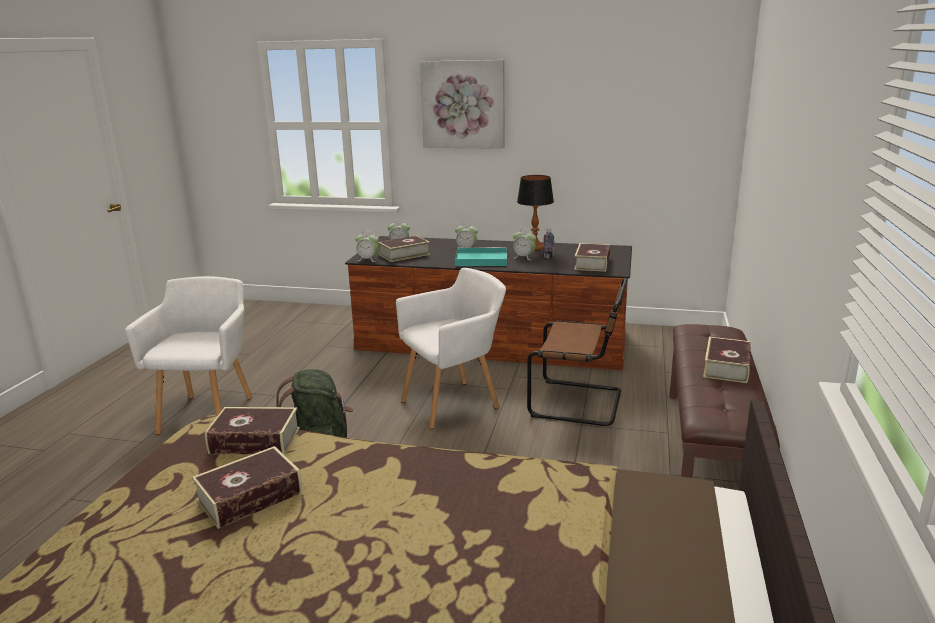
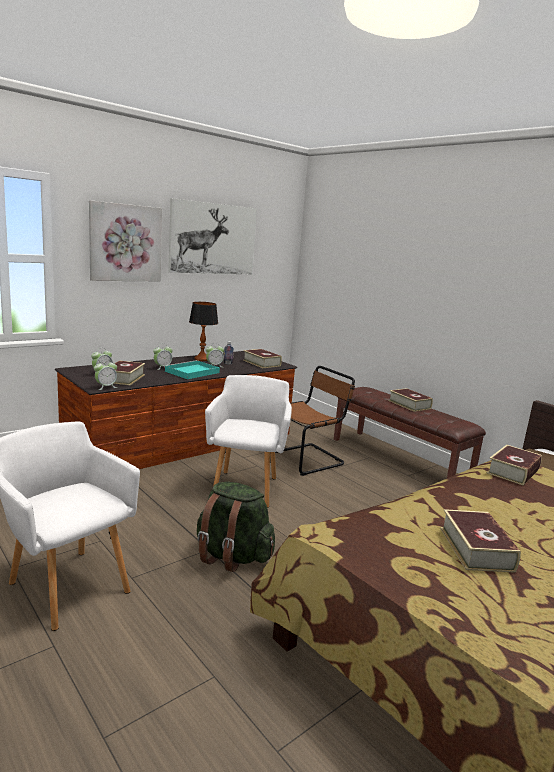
camera: 55 degrees left, 5 degrees down
(255, 441) = (384, 524): book -> book (513, 471)
(582, 92) = (213, 239): none -> picture

